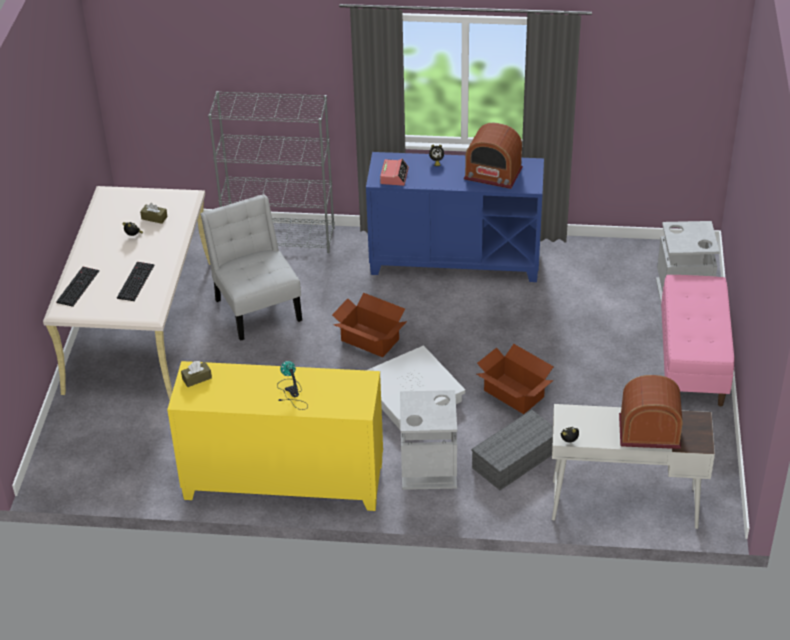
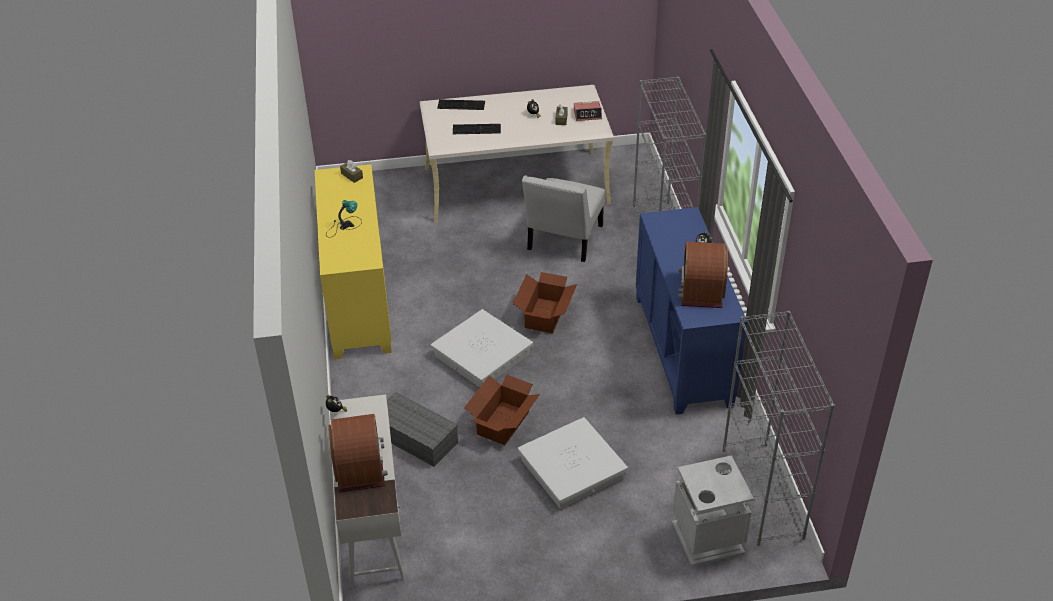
camera: 75 degrees right, 0 degrees up
(256, 307) = (563, 240): white chair -> white chair turned 150 degrees clockwise
(394, 176) = (665, 227): alarm clock -> alarm clock (587, 114)
(428, 469) = (390, 382): grey trash can -> none
(585, 358) = (572, 468): none -> white storage box
(642, 253) = (763, 493): none -> grey bookcase
(693, 362) = (595, 559): pink bench -> none

